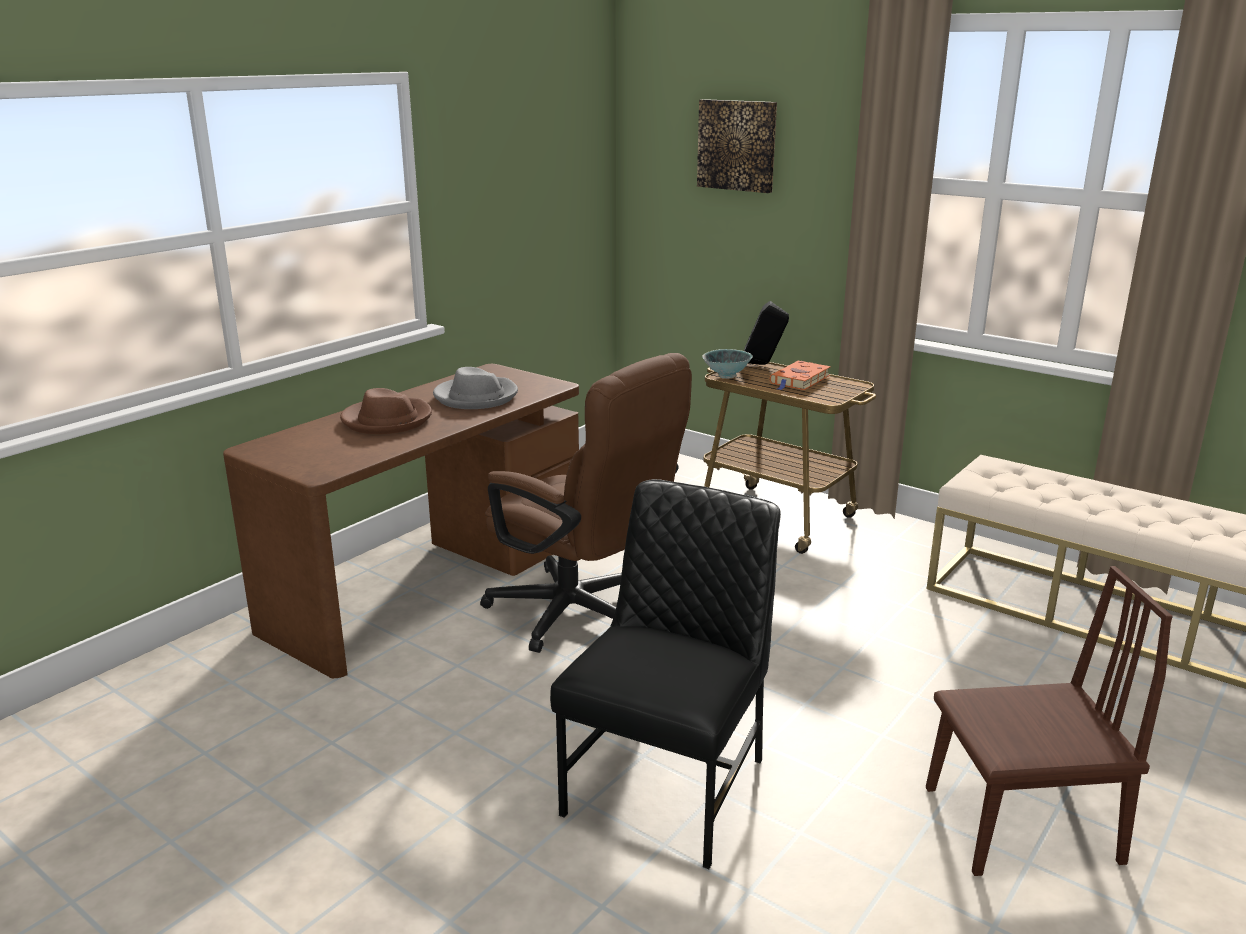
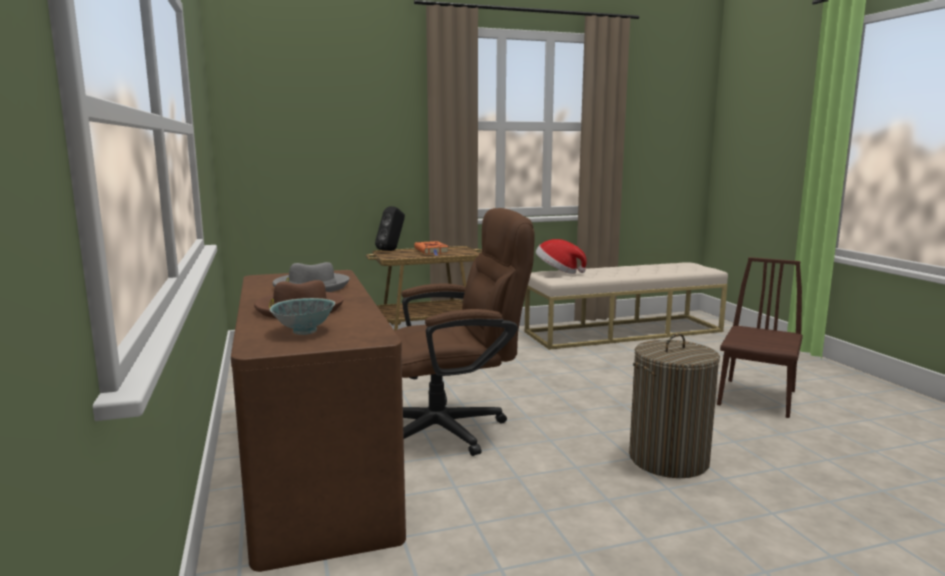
camera: 55 degrees left, 10 degrees down
(670, 785) = (668, 459): black chair -> laundry basket
(727, 376) = (393, 256): bowl -> bowl (305, 331)
(737, 145) = (327, 107): picture -> none
(1019, 470) = (558, 272): none -> hat

